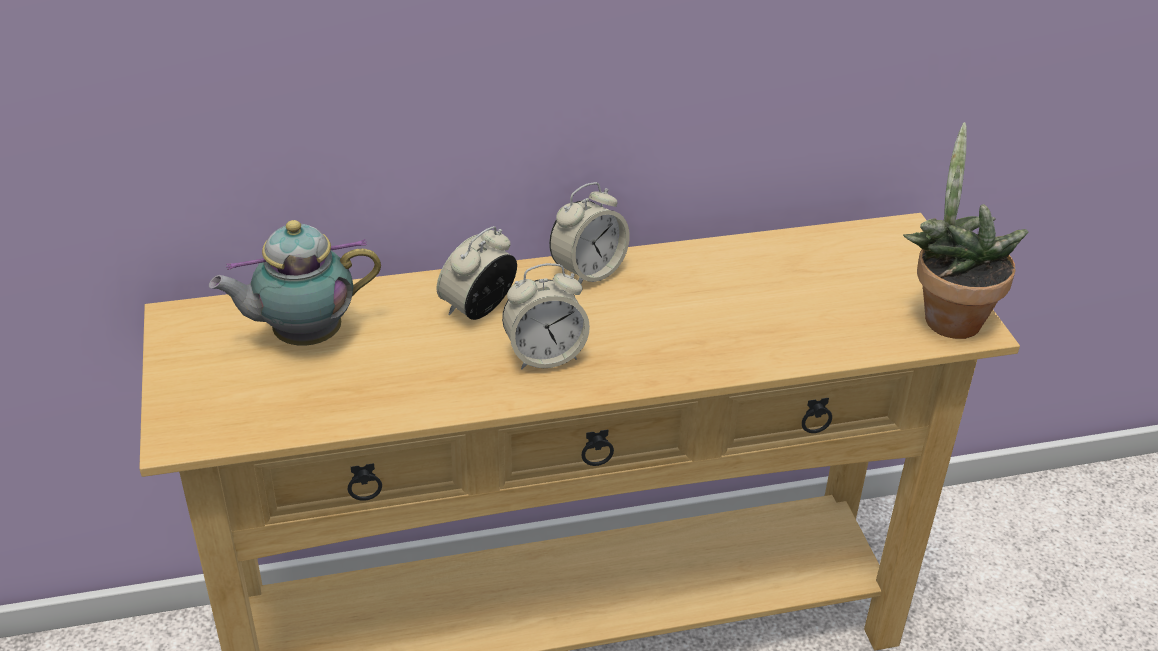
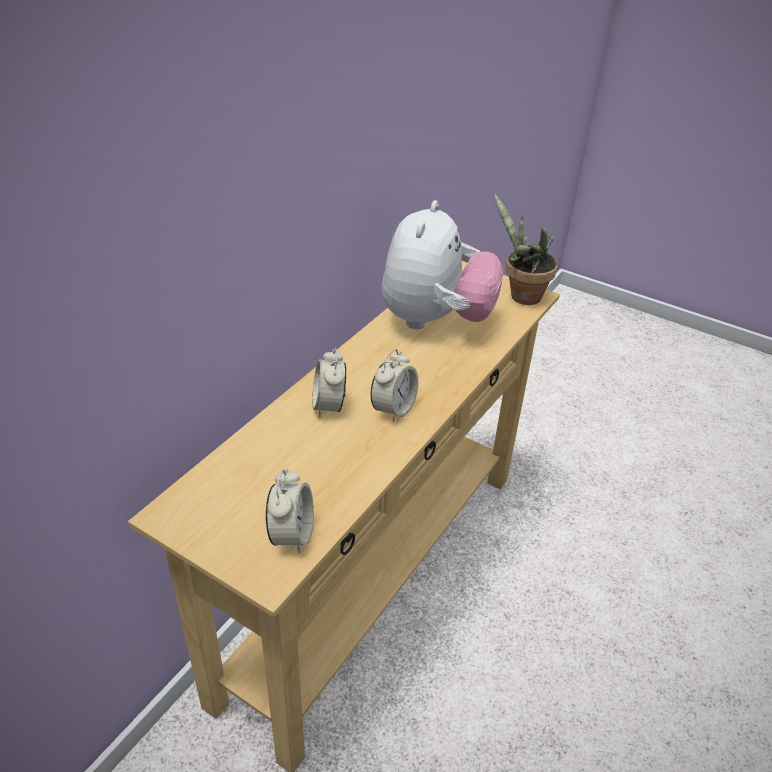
camera: 45 degrees left, 0 degrees up
(303, 336) = (258, 477): teapot -> none
(588, 271) = (354, 357): alarm clock -> alarm clock (291, 535)
(762, 283) = (435, 320): none -> plush toy

